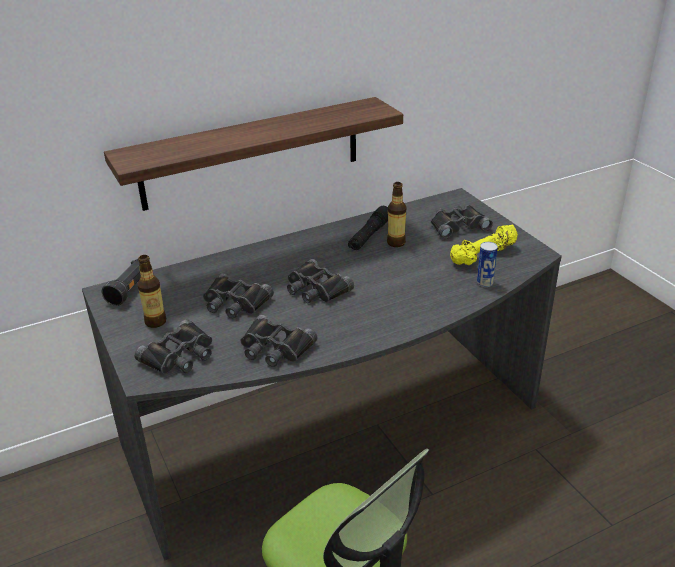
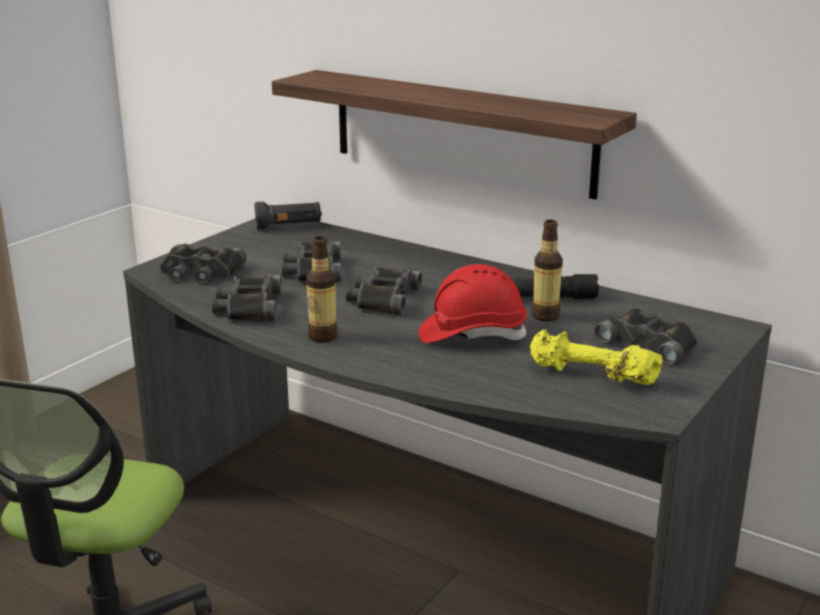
camera: 60 degrees right, 10 degrees down
(155, 322) = (245, 249): bottle -> bottle (323, 337)
(400, 274) = (472, 334): none -> red hard hat
(485, 283) = (517, 390): can -> none

